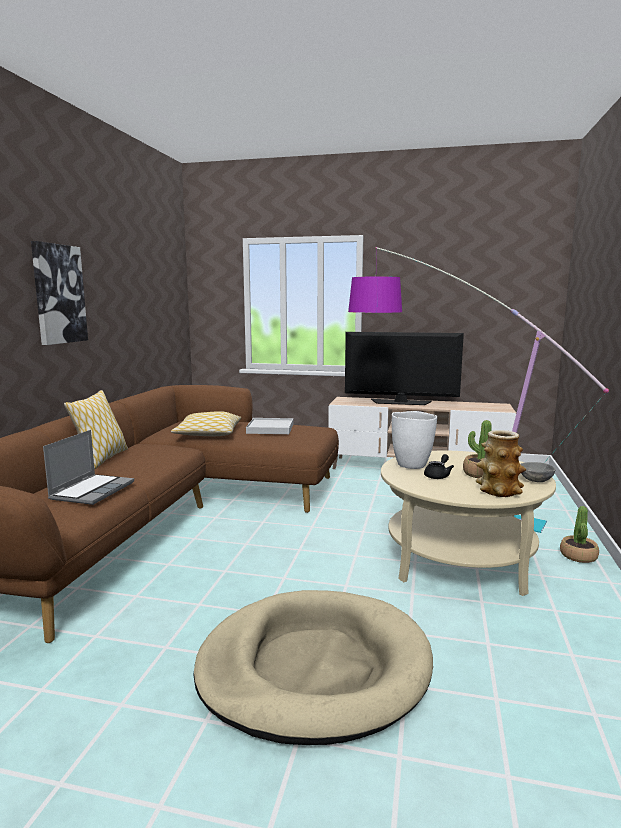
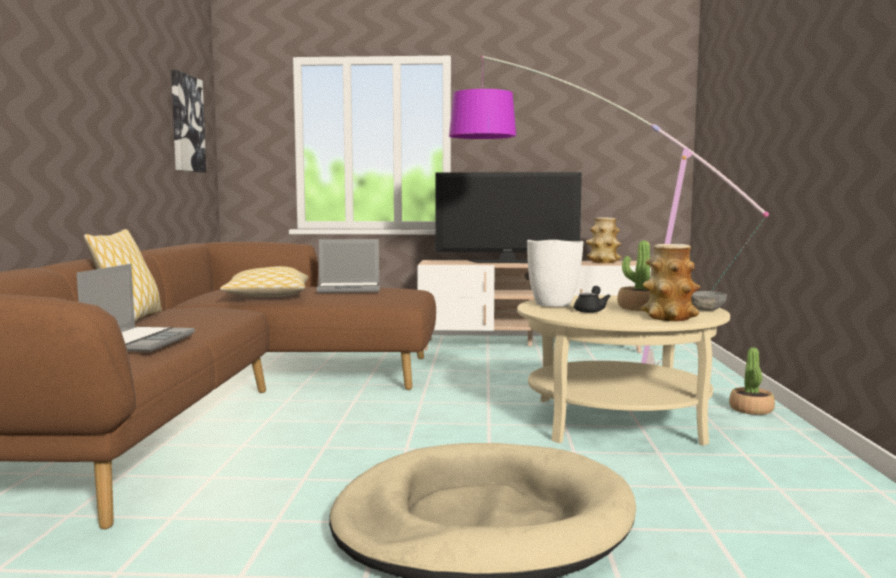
camera: 10 degrees left, 5 degrees down
(58, 294) = (67, 95): picture -> picture (186, 123)
(270, 428) = (350, 289): white tray -> laptop
(479, 405) = (603, 262): none -> vase

